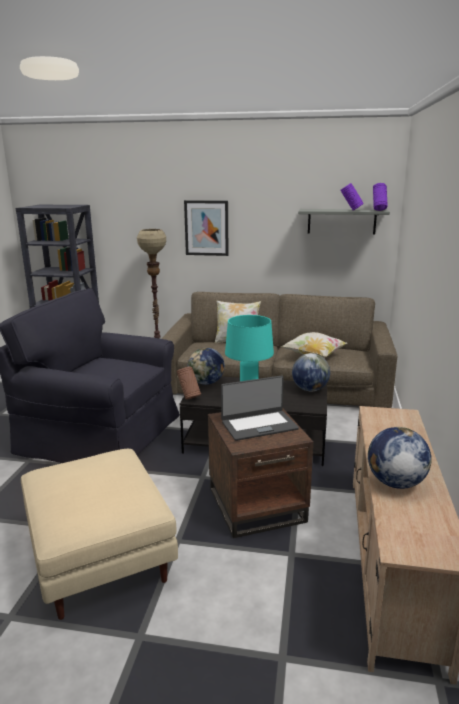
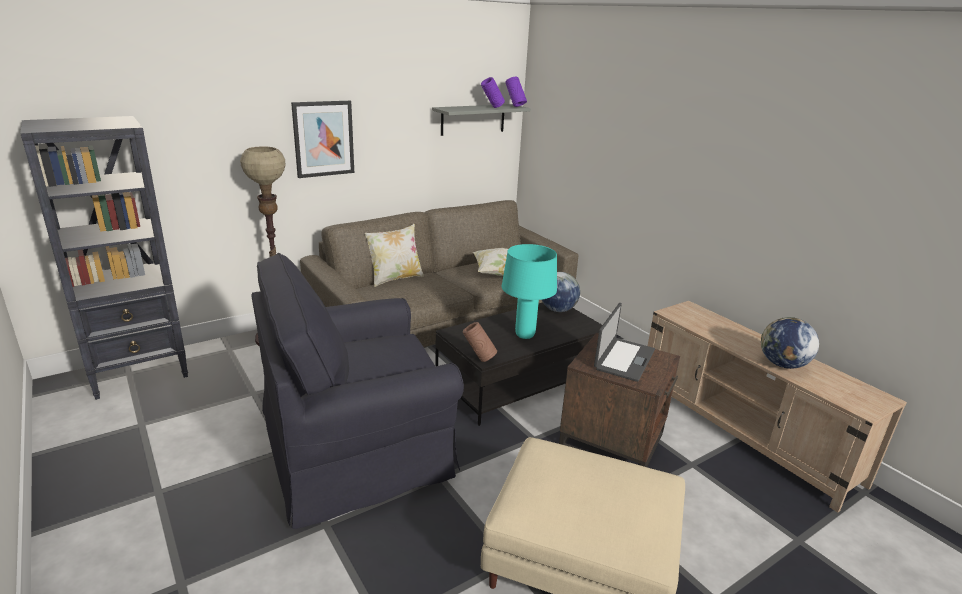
camera: 45 degrees left, 5 degrees up
(206, 383) = (463, 336): globe -> none

